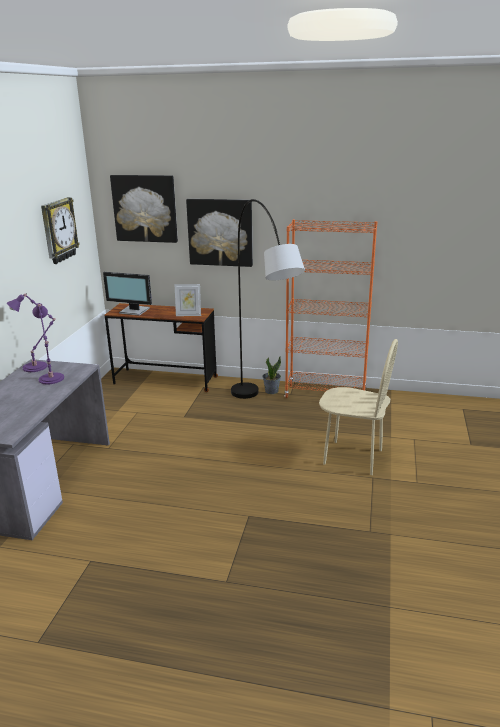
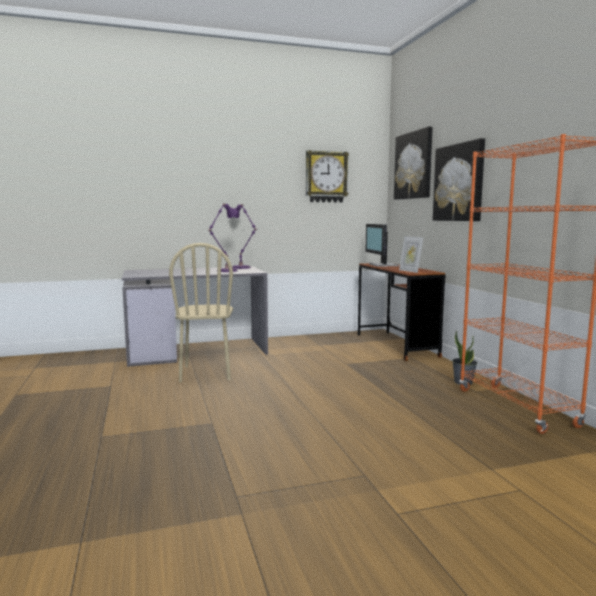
camera: 60 degrees right, 15 degrees down
(264, 416) = (405, 390): grey floor lamp -> none
(353, 457) = (394, 453): beige chair -> beige chair (206, 373)

